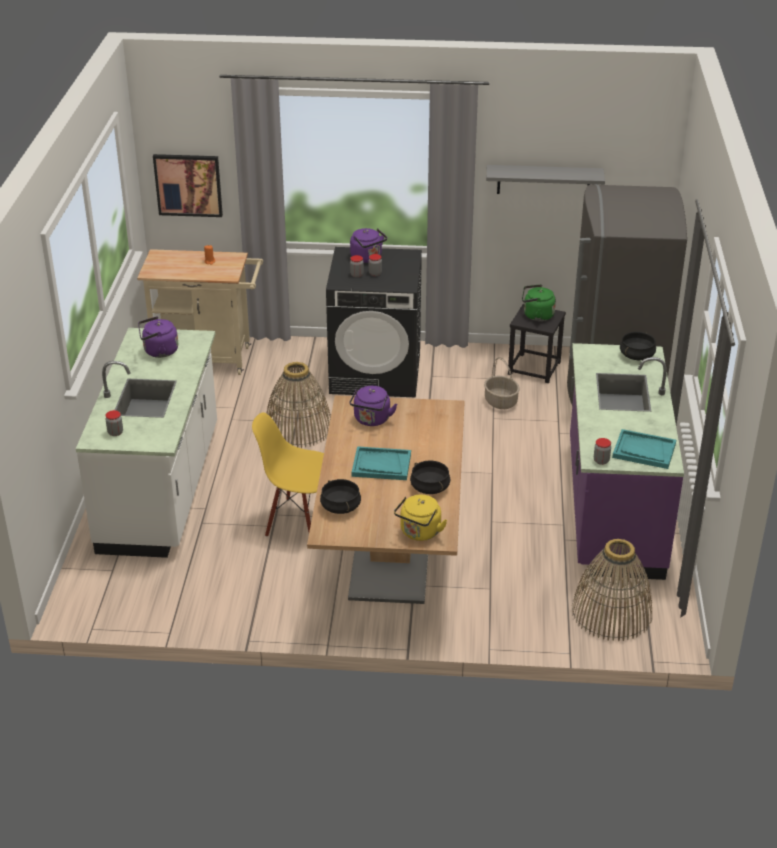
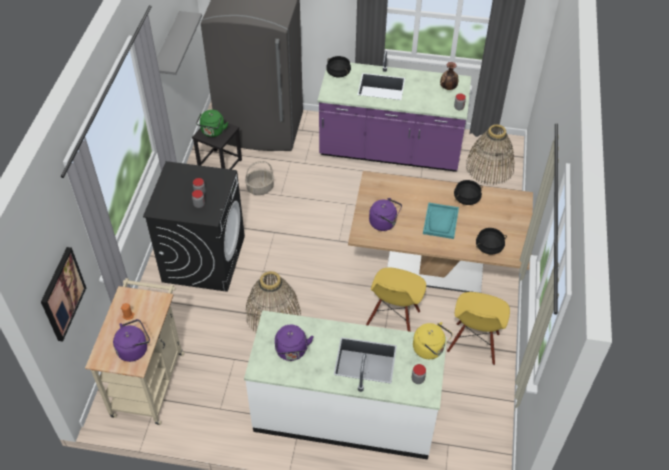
camera: 85 degrees left, 15 degrees up
(262, 593) = (474, 344): none -> yellow chair
(367, 258) = (171, 195): purple kettle -> purple kettle (134, 349)
(419, 533) = (516, 208): yellow kettle -> yellow kettle (430, 349)
(644, 451) = (448, 88): turquoise tray -> vase

